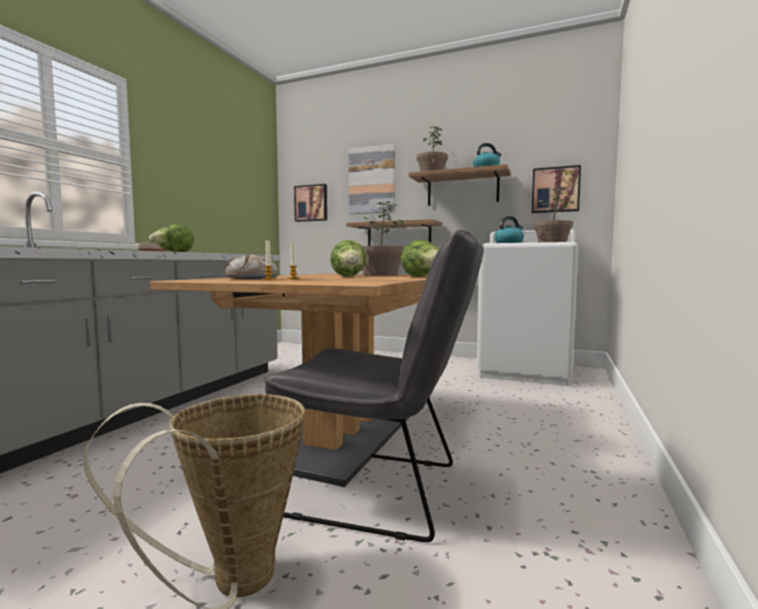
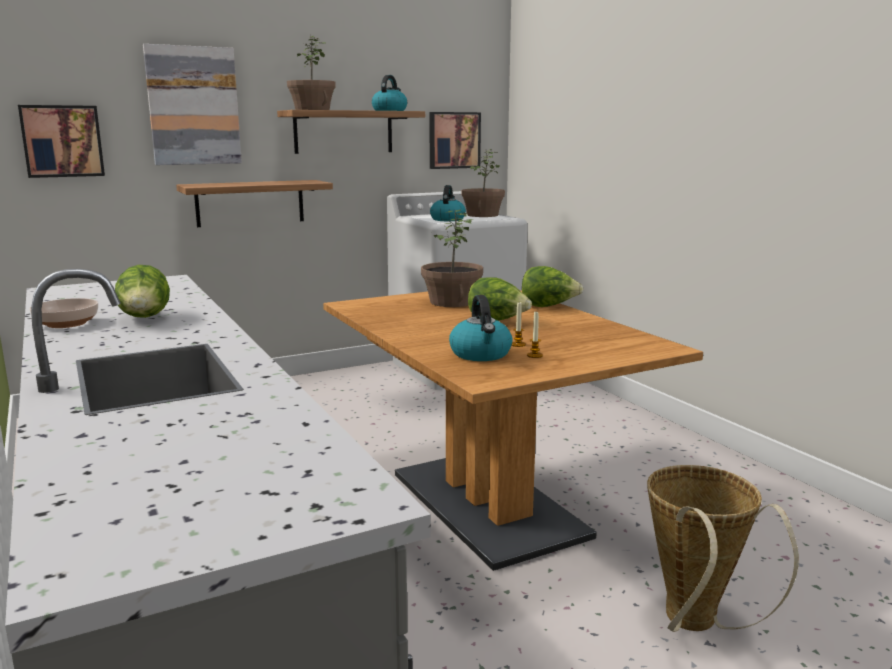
camera: 50 degrees left, 10 degrees up
(252, 278) = (481, 354): bread -> kettle
(381, 491) = (619, 526): grey chair -> none

